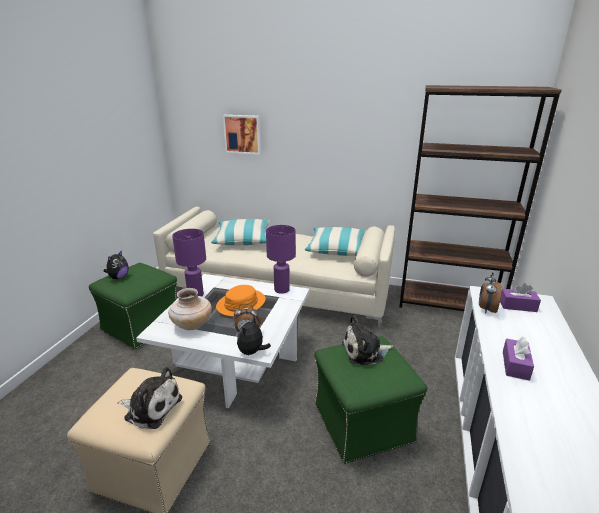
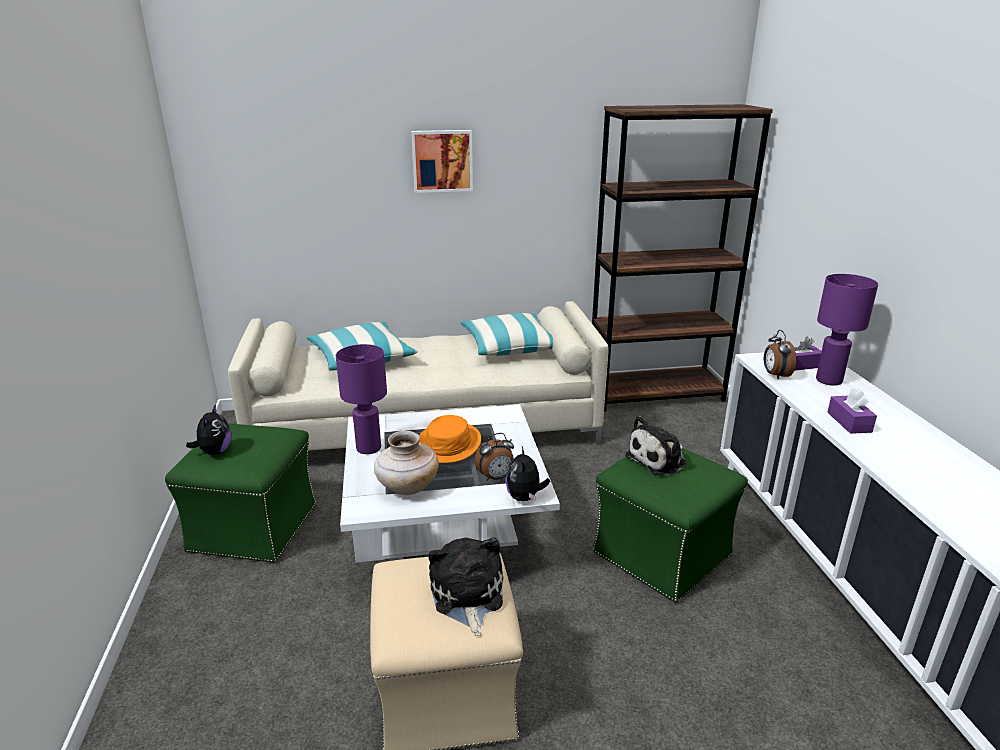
camera: 25 degrees left, 0 degrees up
(151, 407) = (467, 596): plush toy -> plush toy turned 90 degrees counterclockwise
(243, 134) = (333, 190): picture -> picture (442, 161)
(281, 290) = (485, 414): purple table lamp -> purple table lamp (828, 381)

